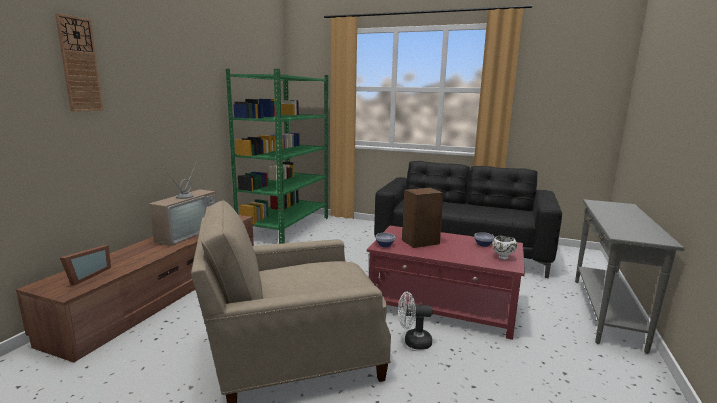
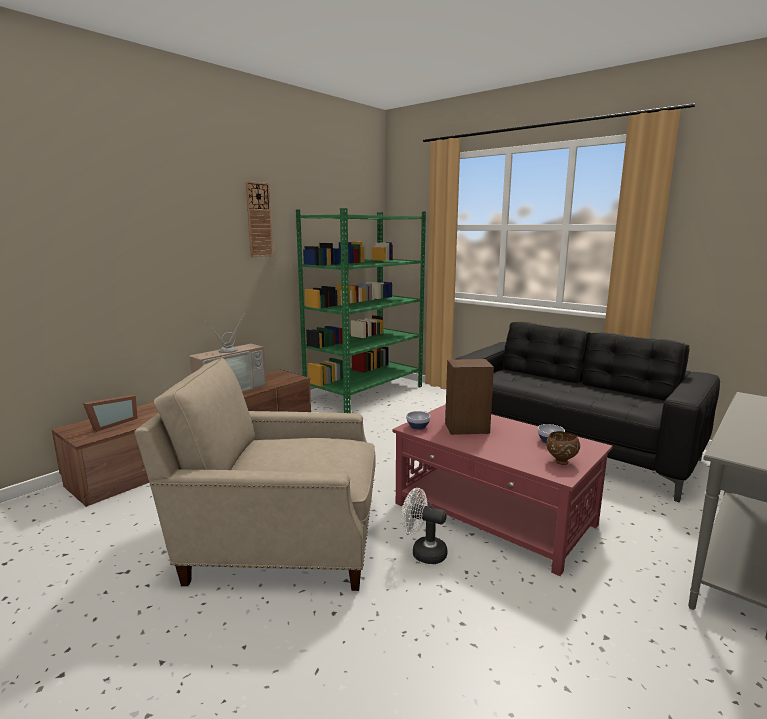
camera: 20 degrees right, 0 degrees up
(80, 65) = (124, 214): wall clock -> wall clock (259, 220)
(502, 257) = (560, 462): white bowl -> brown bowl

